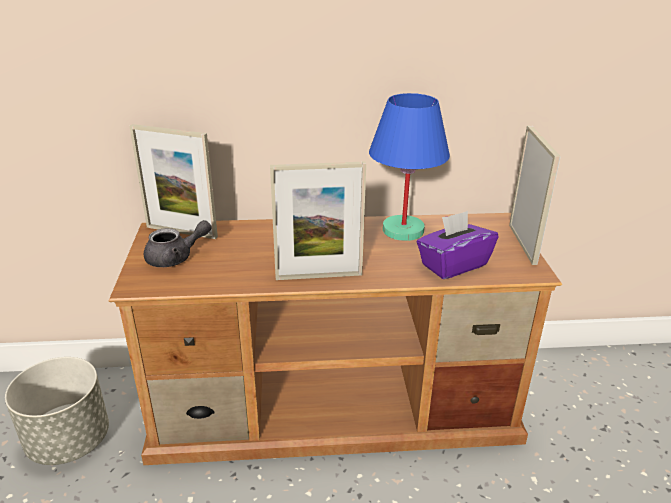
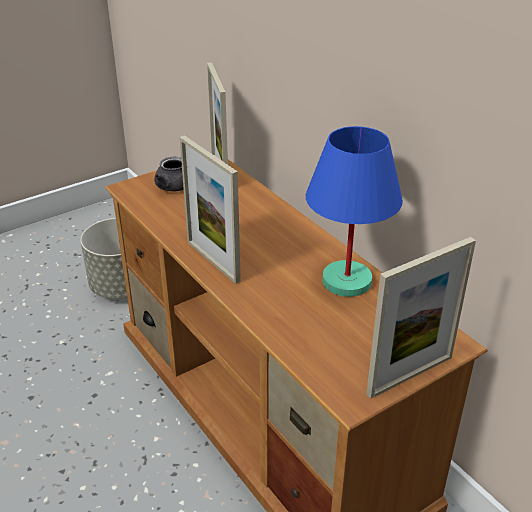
camera: 60 degrees right, 5 degrees up
(453, 265) = (308, 334): purple tissue box -> none

